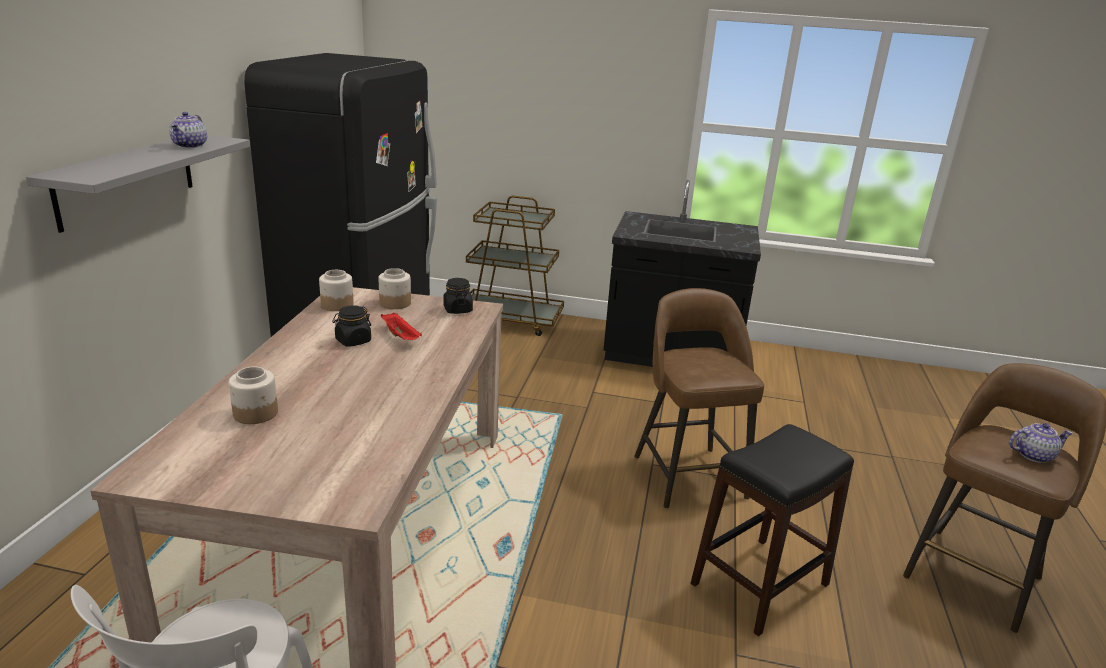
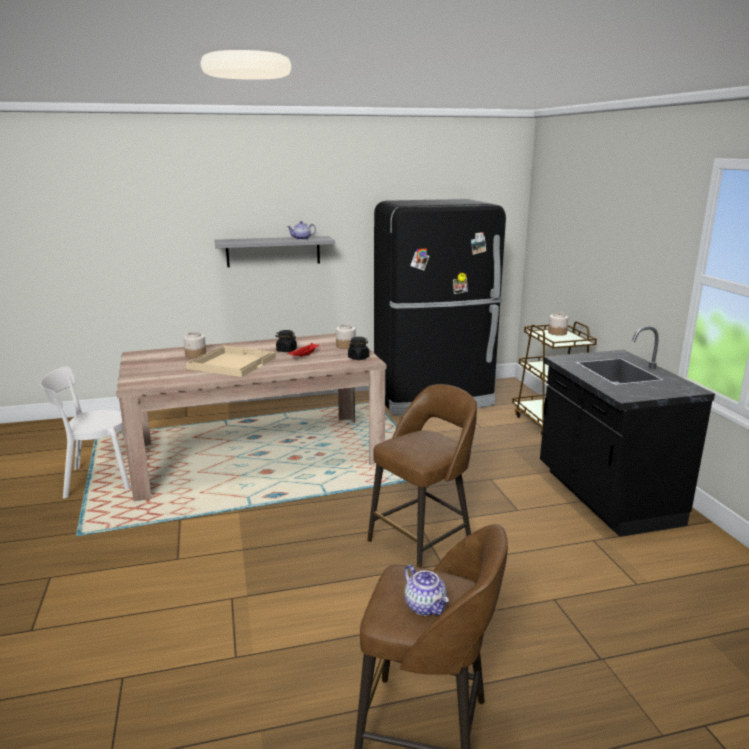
camera: 65 degrees right, 5 degrees down
(337, 305) = (325, 338): jar -> jar (557, 333)
(353, 392) = (232, 363): none -> beige tray
(759, 584) = (312, 597): black stool -> none

